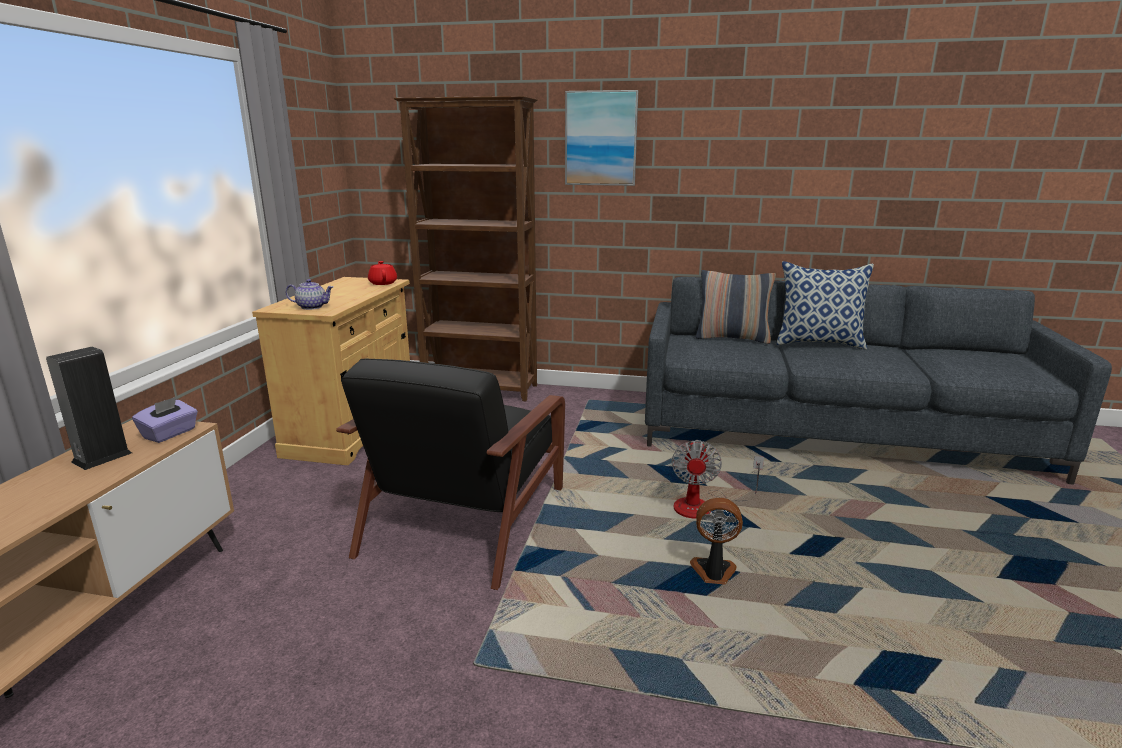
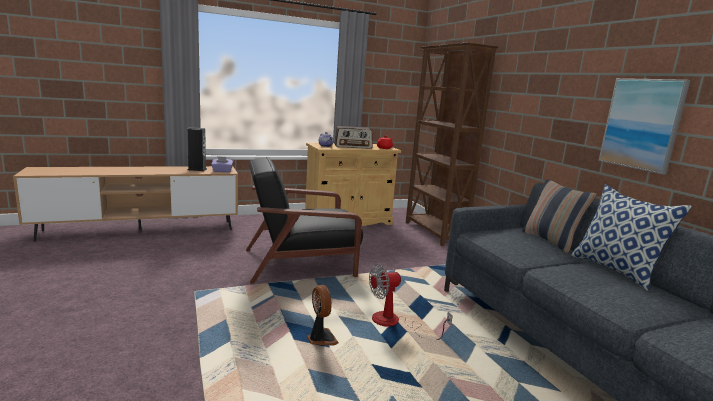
camera: 55 degrees right, 5 degrees down
(340, 294) = (353, 146): none -> radio
(601, 138) = (528, 73): picture -> picture (642, 124)

